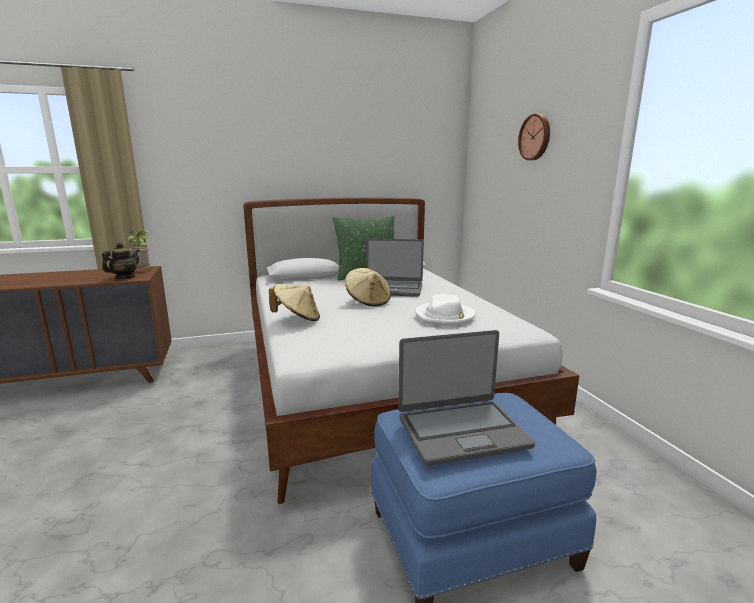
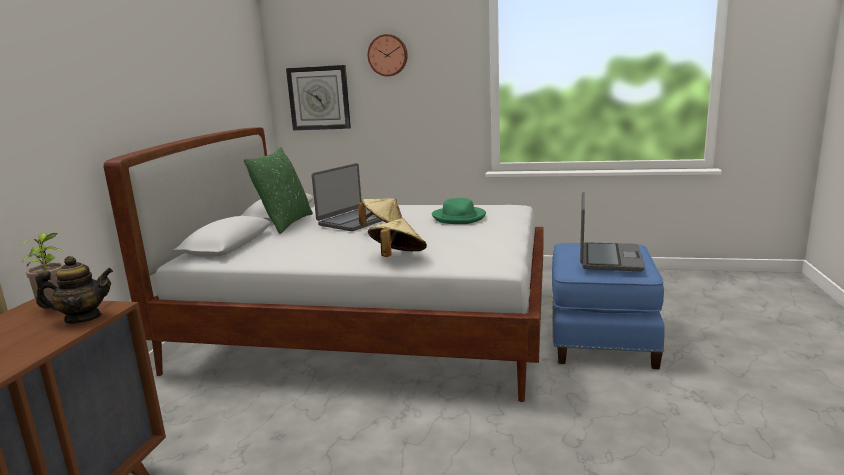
camera: 60 degrees left, 0 degrees up
(124, 278) = (83, 318): teapot -> teapot turned 105 degrees clockwise
(445, 317) = (459, 217): white hat -> green hat
(488, 179) = (319, 98): none -> wall clock

